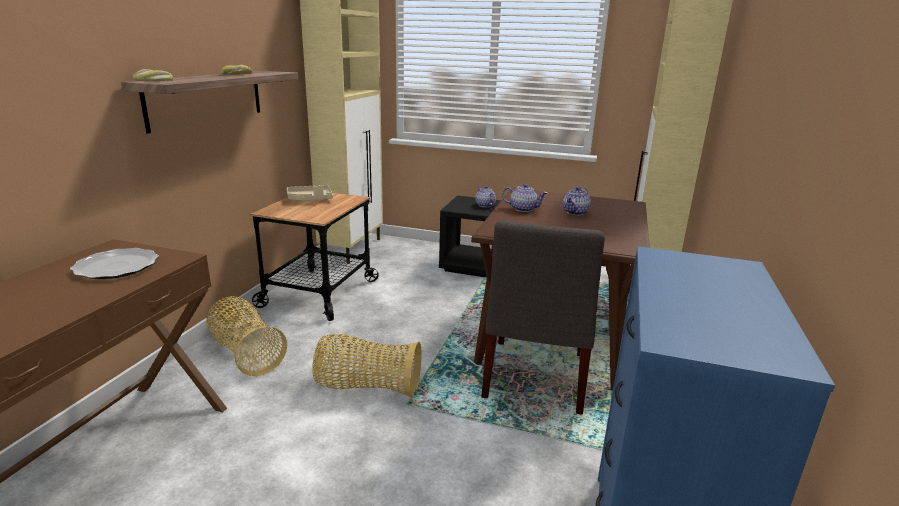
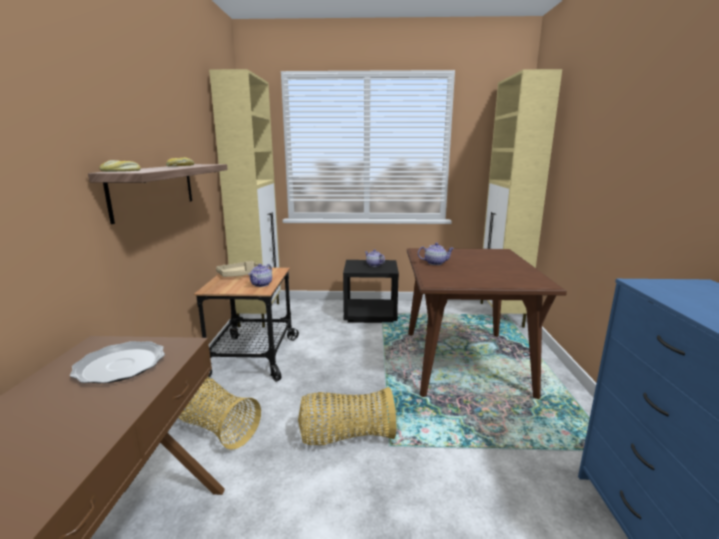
camera: 15 degrees left, 5 degrees down
(534, 379) = (473, 400): grey chair -> none
(575, 212) = (474, 261): teapot -> teapot (261, 284)

